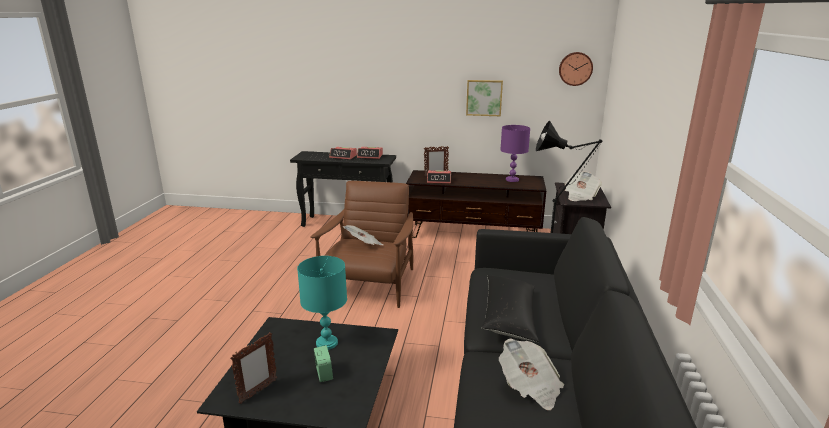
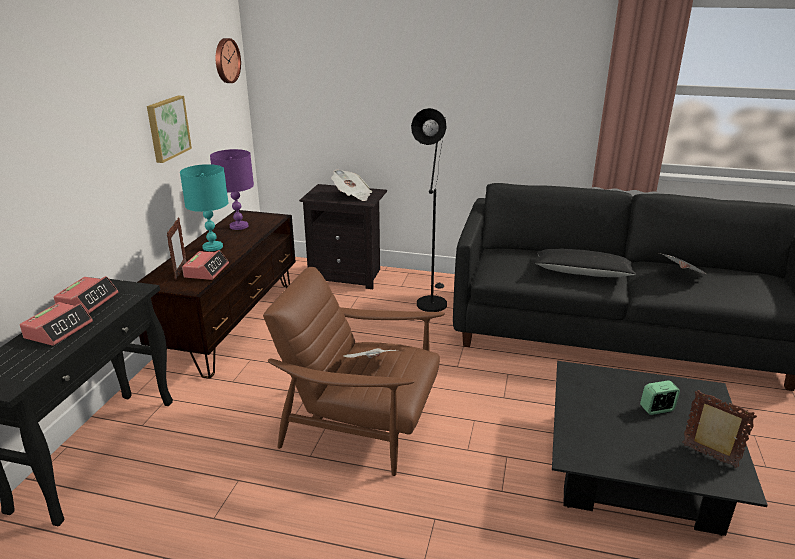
camera: 85 degrees left, 5 degrees up
(327, 343) = (600, 409): turquoise table lamp -> turquoise table lamp (213, 247)

